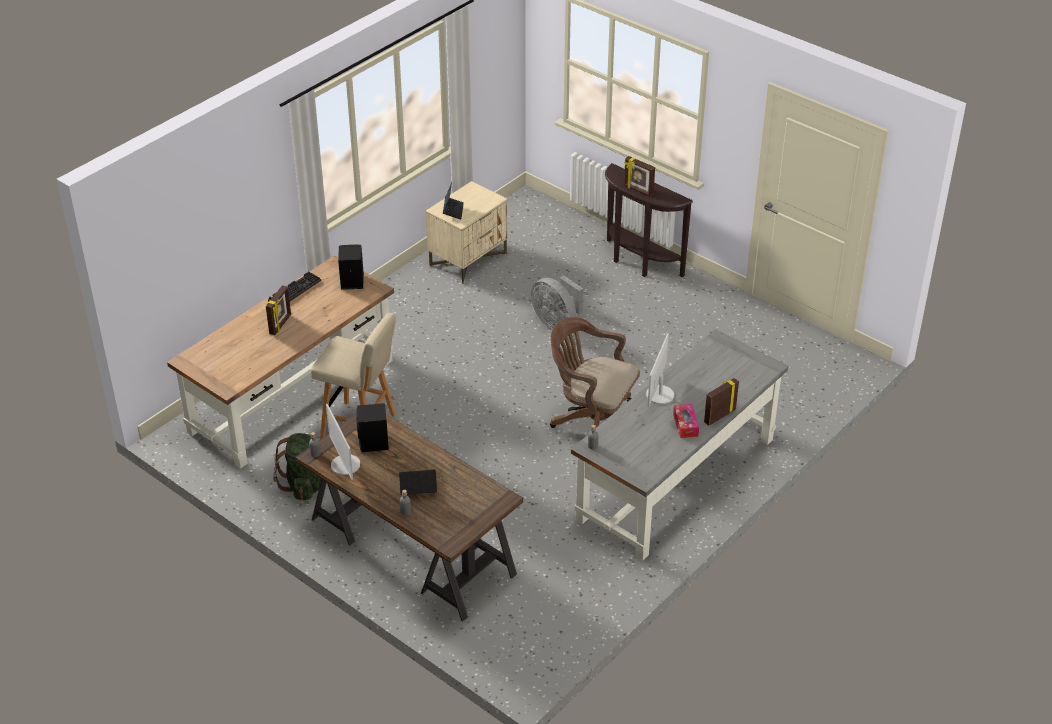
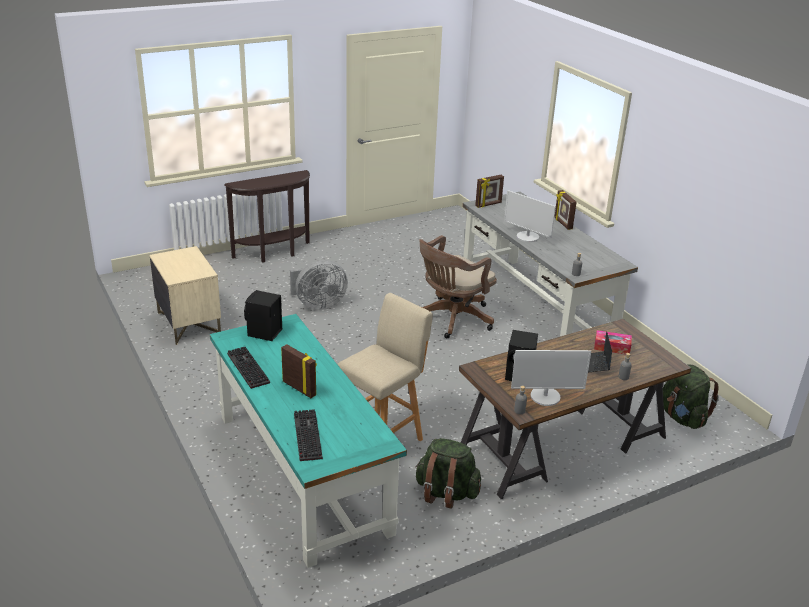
camera: 70 degrees left, 10 degrees down
(221, 346) = (306, 435): none -> keyboard
(292, 395) = (301, 471): brown desk -> turquoise desk
(453, 210) = (185, 272): laptop -> none
(508, 631) = (682, 417): none -> green backpack
(638, 190) = (274, 183): picture frame -> picture frame (488, 204)
(685, 425) = (567, 236): tissue box -> tissue box (612, 347)

